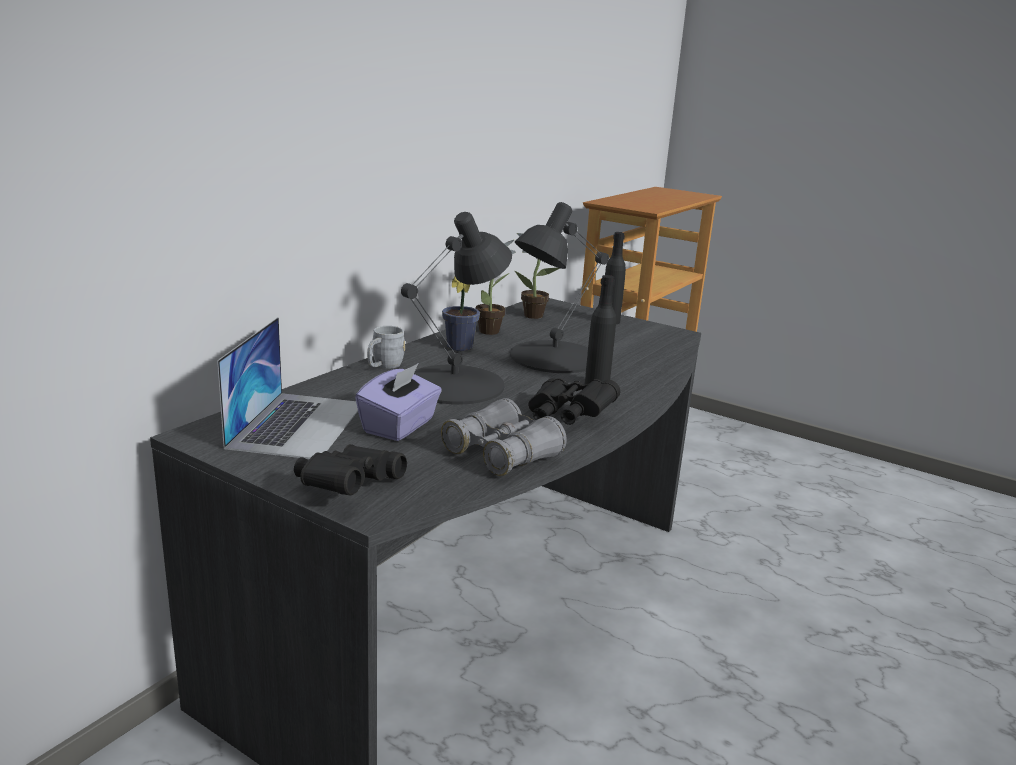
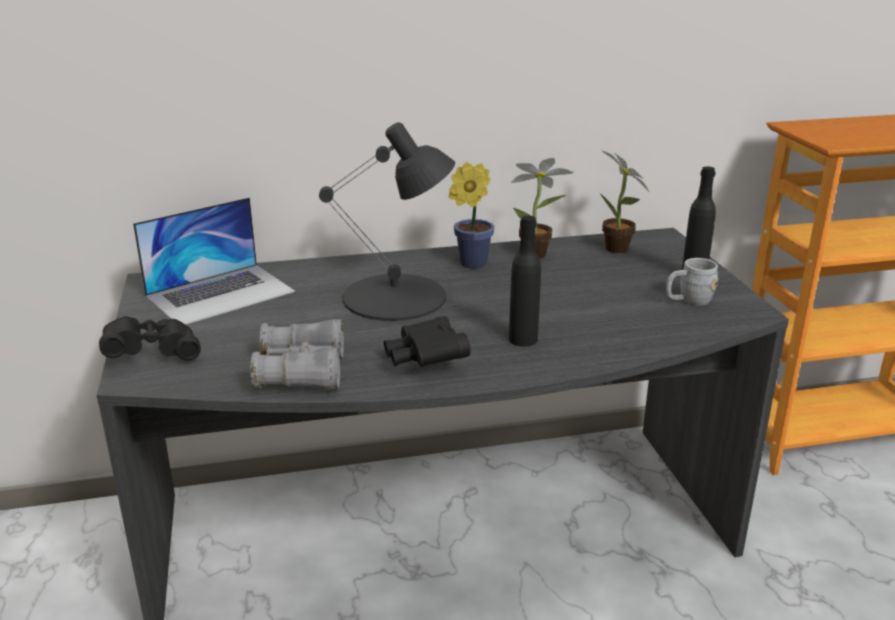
camera: 45 degrees right, 5 degrees up
(383, 366) = (373, 263): grey mug -> grey mug (688, 301)
(400, 426) = (280, 319): purple tissue box -> none
(553, 357) = (542, 297): black table lamp -> none

